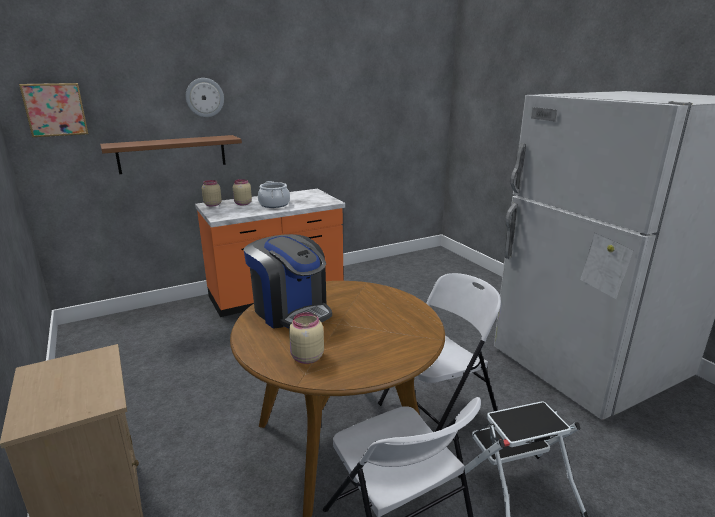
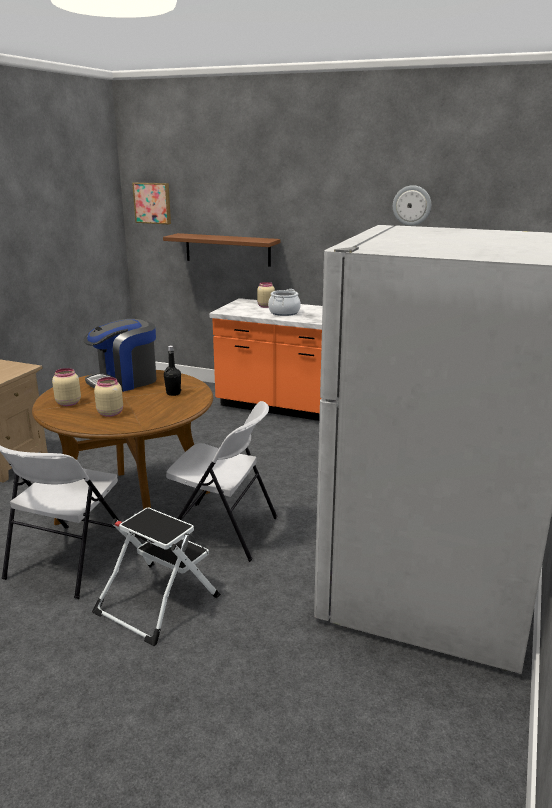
camera: 50 degrees right, 0 degrees up
(204, 97) = (258, 201): wall clock -> wall clock (412, 205)
(212, 204) = (245, 301): beige jar -> beige jar (110, 413)
(291, 311) = (124, 381): coffee machine -> coffee machine turned 45 degrees clockwise
(364, 300) = (173, 393): none -> black bottle

